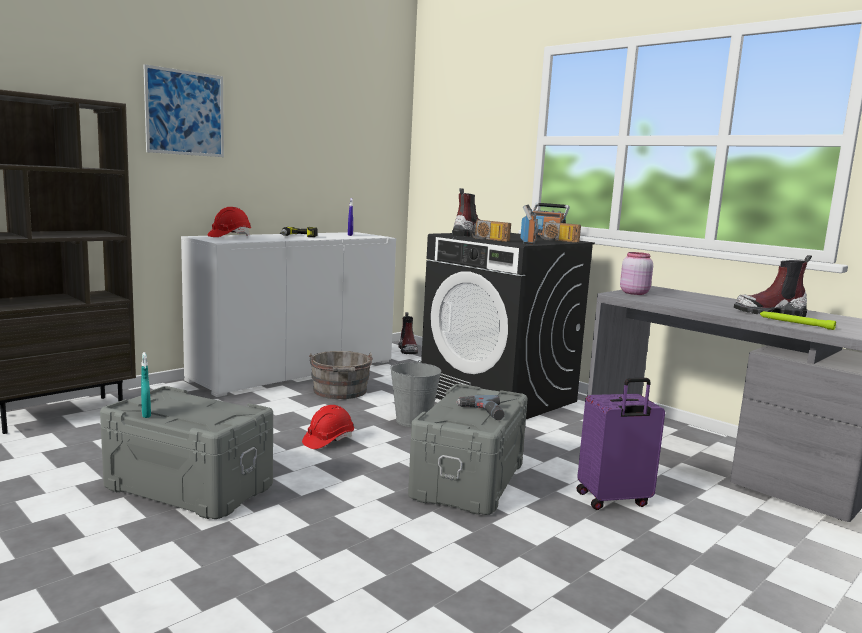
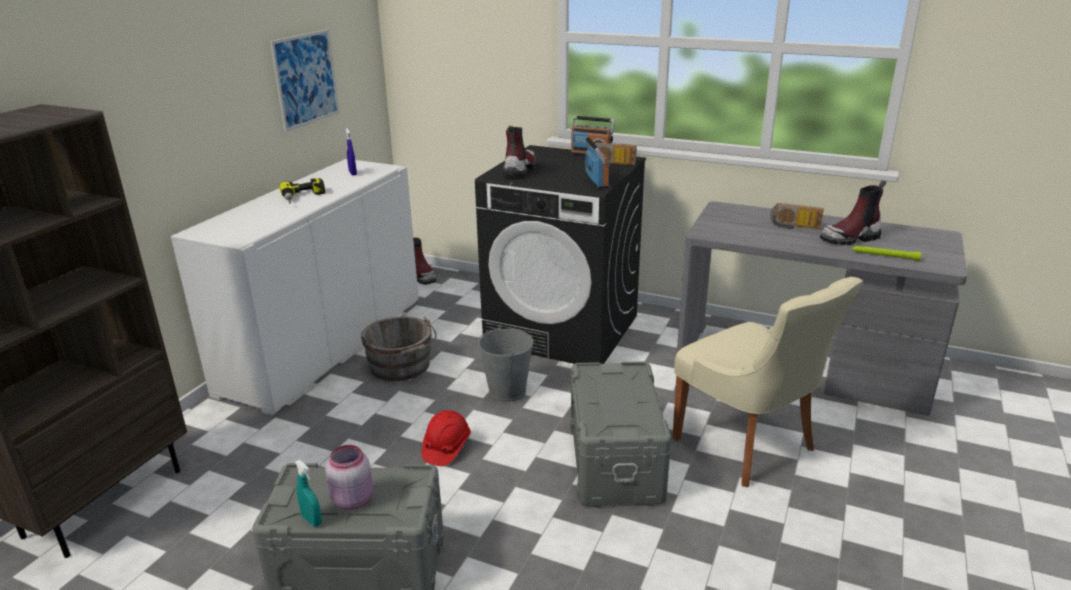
camera: 20 degrees left, 15 degrees up
(185, 113) = (138, 76): picture -> picture (306, 79)
(229, 236) = (228, 220): red hard hat -> none
(482, 413) = (630, 403): power drill -> none
(488, 239) = (552, 183): radio -> radio (794, 226)
(613, 500) = (747, 446): purple suitcase -> beige chair
(634, 293) = (715, 225): pink jar -> pink jar (352, 499)

